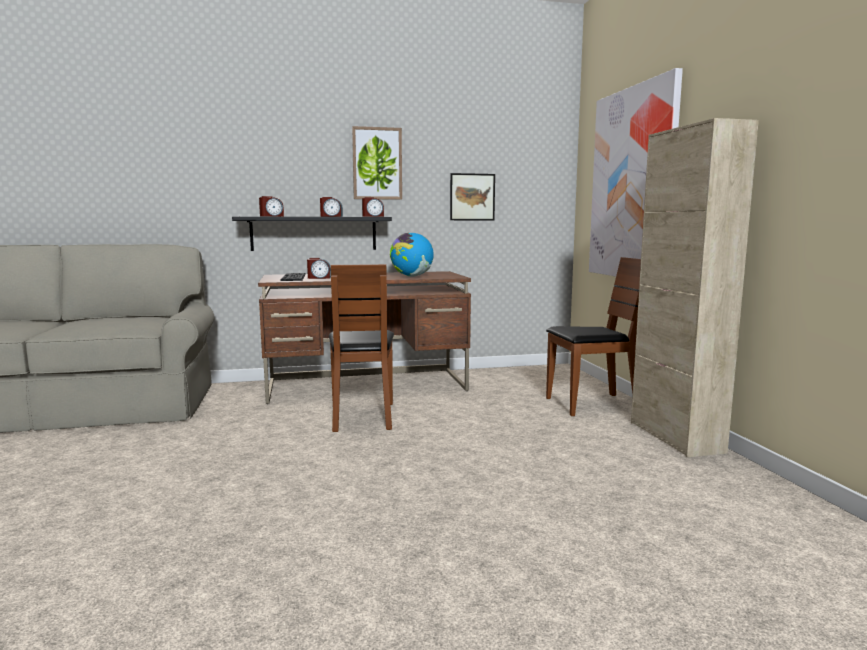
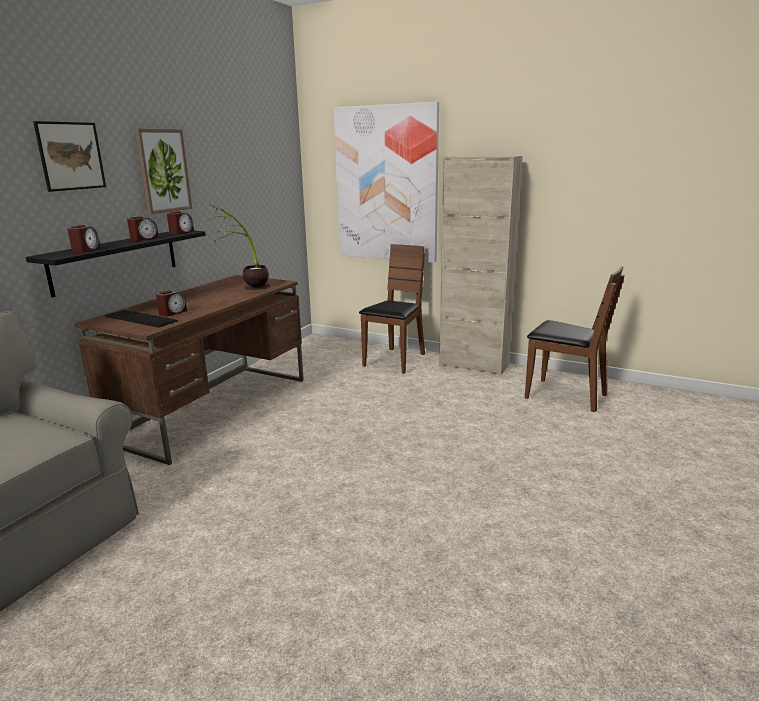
camera: 50 degrees left, 10 degrees up
(362, 416) = (283, 434): brown chair -> brown chair (564, 395)
(411, 276) = (245, 290): globe -> potted plant
(472, 197) = (241, 198): picture -> picture (71, 156)

